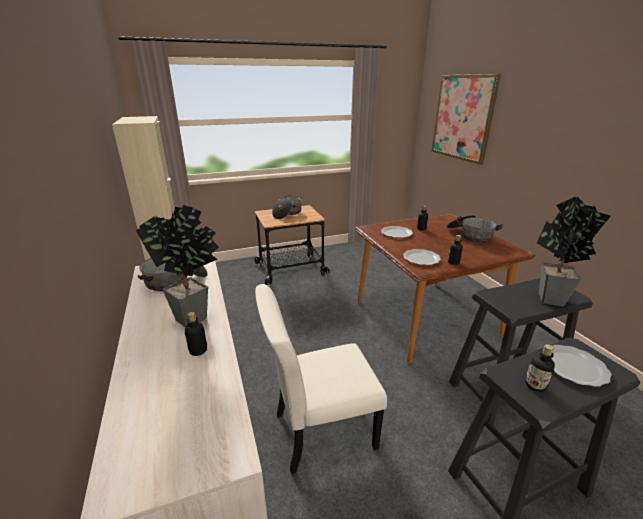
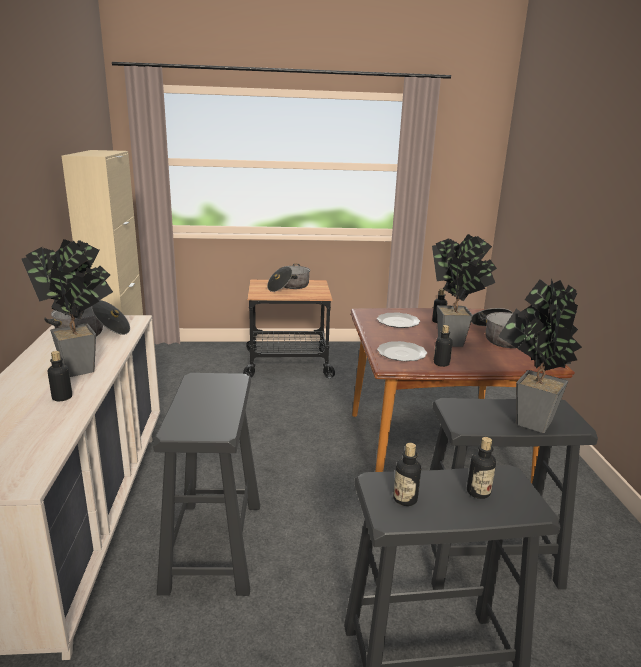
camera: 15 degrees right, 5 degrees down
(320, 431) = (214, 545): beige chair -> black stool
(447, 244) = (455, 343): none -> potted plant
(462, 117) = (546, 176): picture -> none
(573, 366) = (478, 492): plate -> bottle

